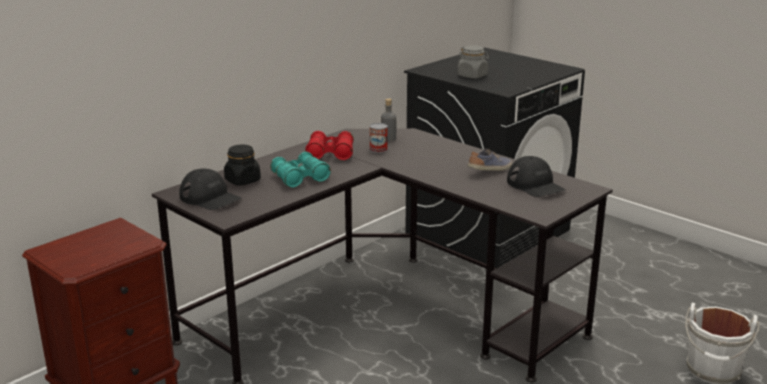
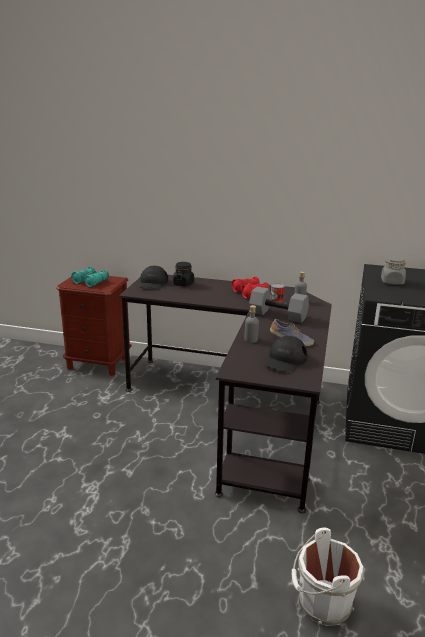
camera: 60 degrees right, 0 degrees up
(300, 178) = (203, 294): turquoise binoculars -> turquoise binoculars (90, 282)
(416, 158) = (278, 315): none -> grey dumbbell
(468, 187) = (251, 339): none -> grey bottle

